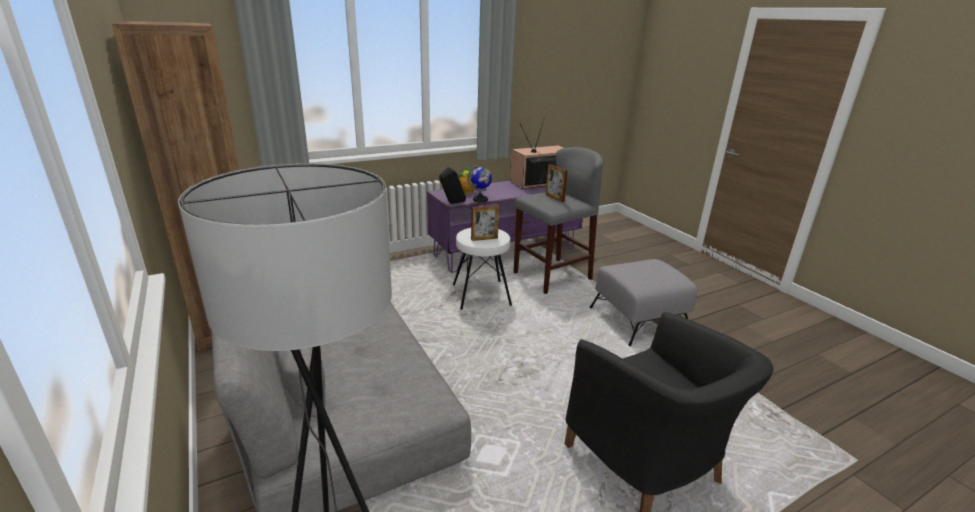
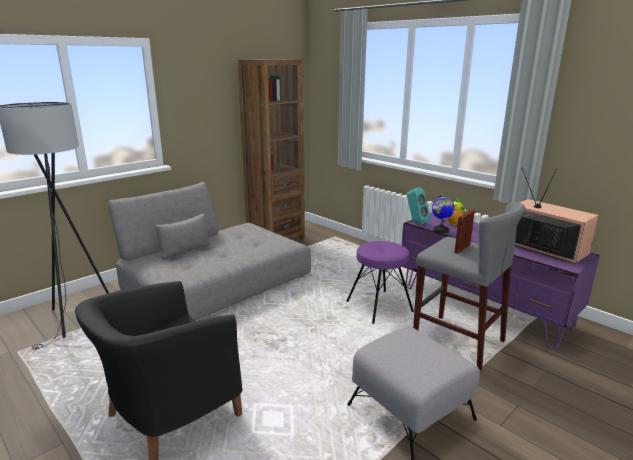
camera: 75 degrees right, 5 degrees down
(452, 203) = (415, 222): black speaker -> turquoise speaker
(481, 295) = (379, 307): white stool -> purple stool
(484, 239) = (374, 250): picture frame -> none

